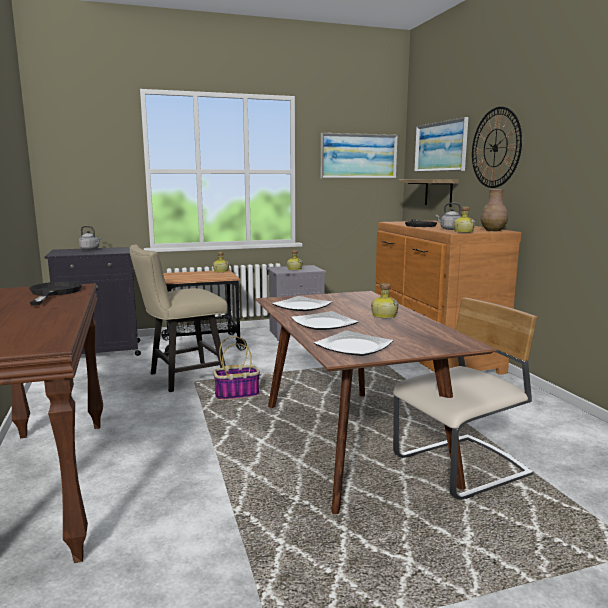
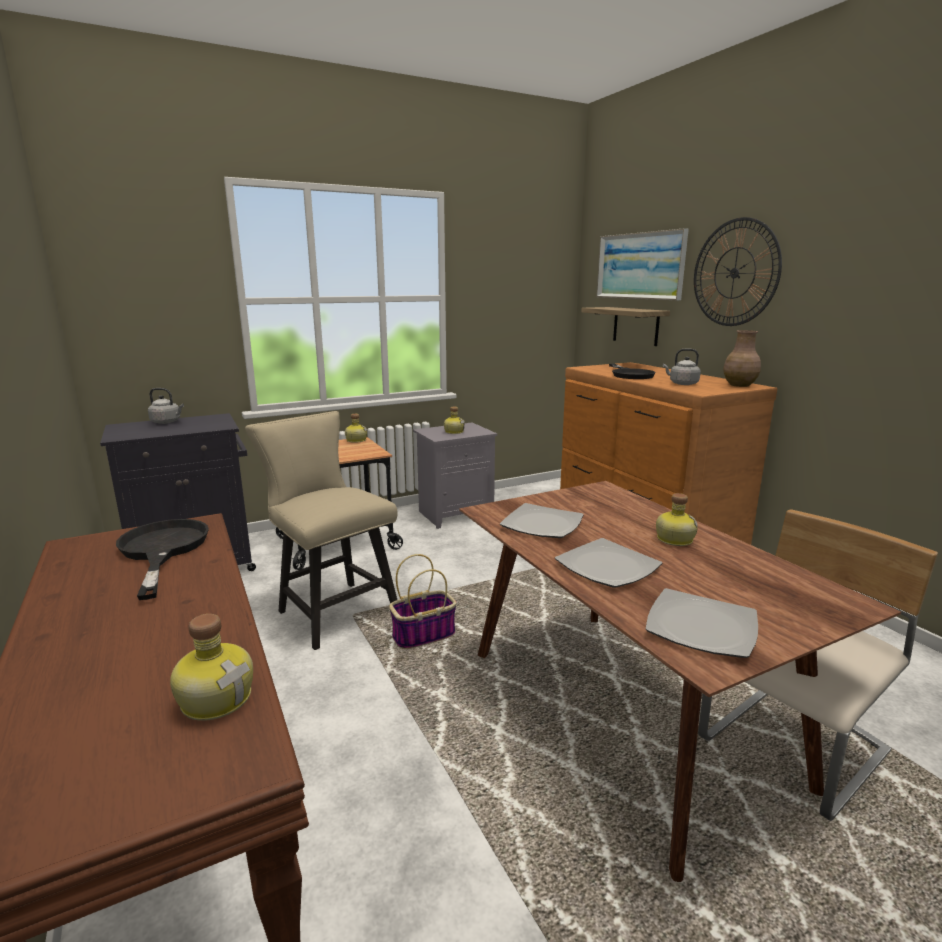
camera: 10 degrees left, 5 degrees up
(182, 378) = (332, 609): beige chair -> beige chair turned 90 degrees clockwise
(359, 156) = (524, 275): picture -> none
(463, 232) = (710, 390): bottle -> bottle (217, 697)

